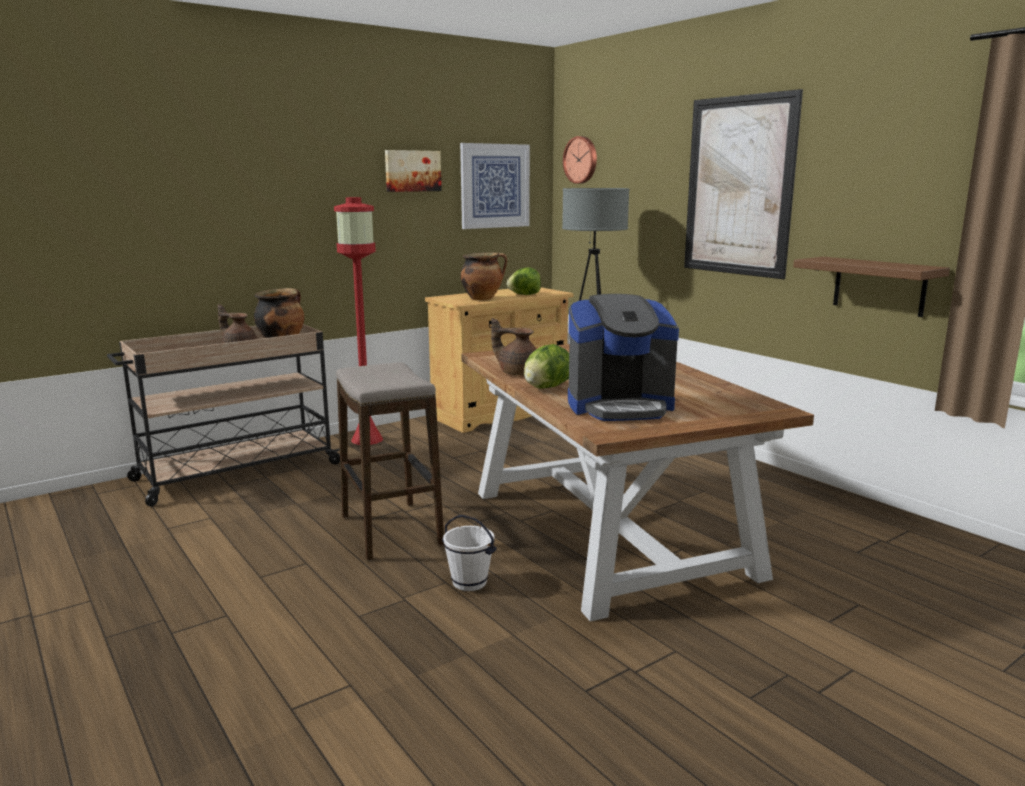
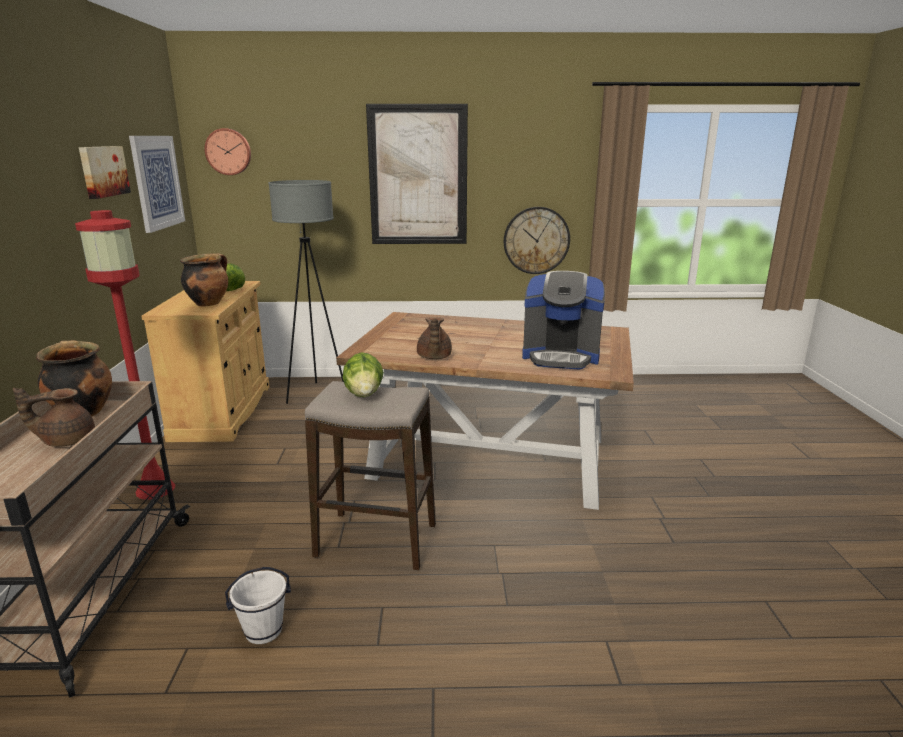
camera: 55 degrees left, 5 degrees up
(469, 583) = (505, 535): white bucket -> white bucket (263, 631)
(518, 373) = (433, 357): brown teapot -> brown teapot turned 60 degrees counterclockwise
(547, 387) = (487, 360): lettuce -> lettuce (364, 394)
(620, 406) = (561, 356): coffee machine -> coffee machine turned 75 degrees clockwise
(879, 286) = (536, 240): brown shelf -> wall clock

